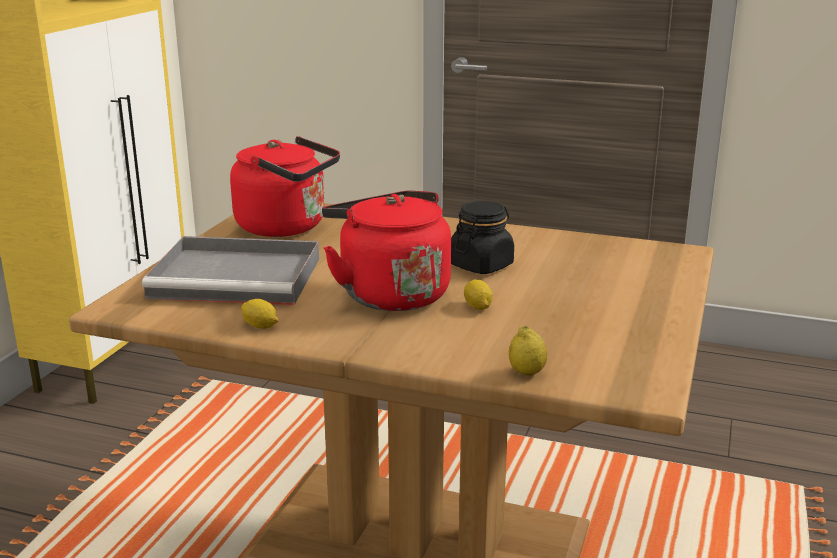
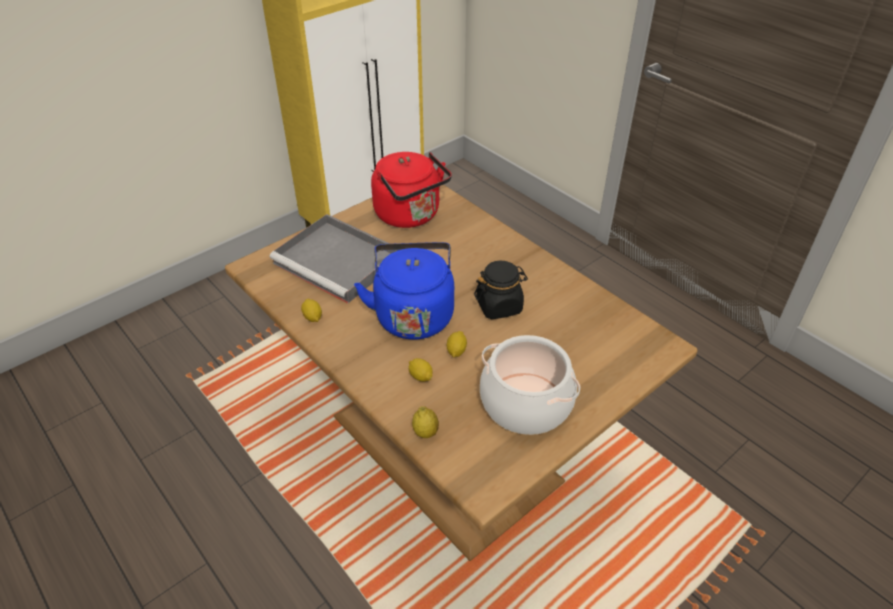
camera: 30 degrees right, 20 degrees up
(390, 293) = (413, 314): red kettle -> blue kettle
(462, 335) = (420, 376): none -> lemon
(606, 321) = (526, 403): none -> cooking pot

